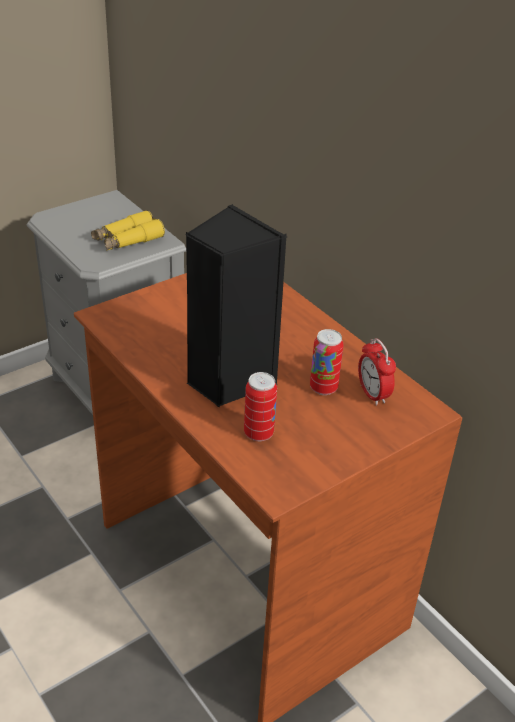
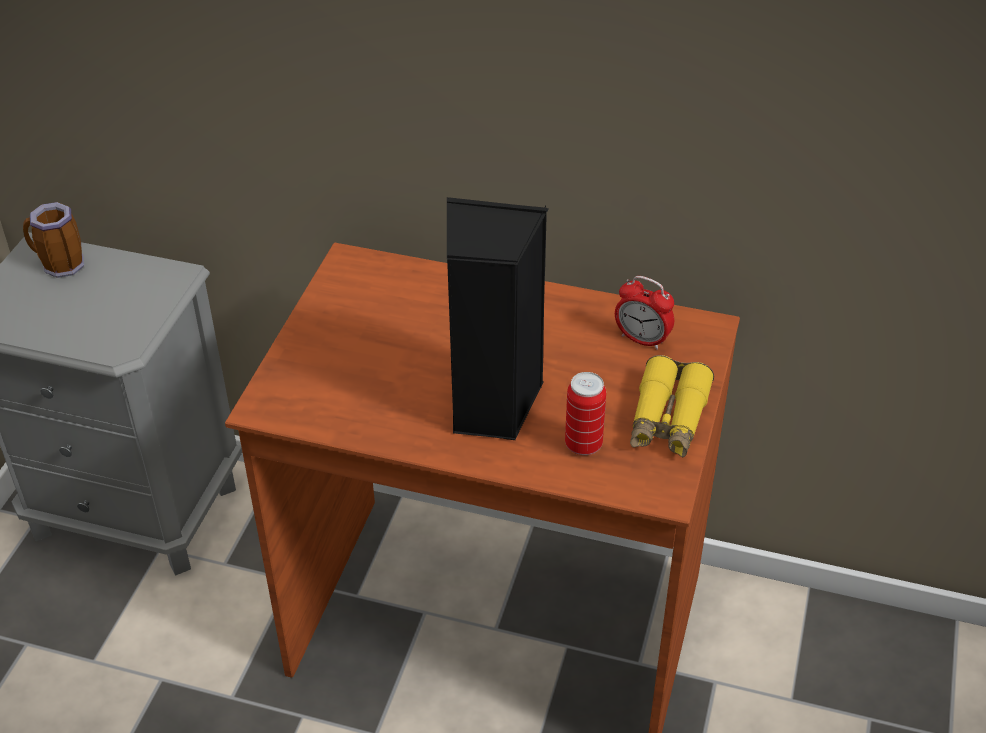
camera: 35 degrees left, 5 degrees up
(112, 211) = (59, 266): none -> mug
(127, 240) = (126, 295): yellow binoculars -> yellow binoculars (668, 419)
(323, 388) = (590, 359): can -> none

